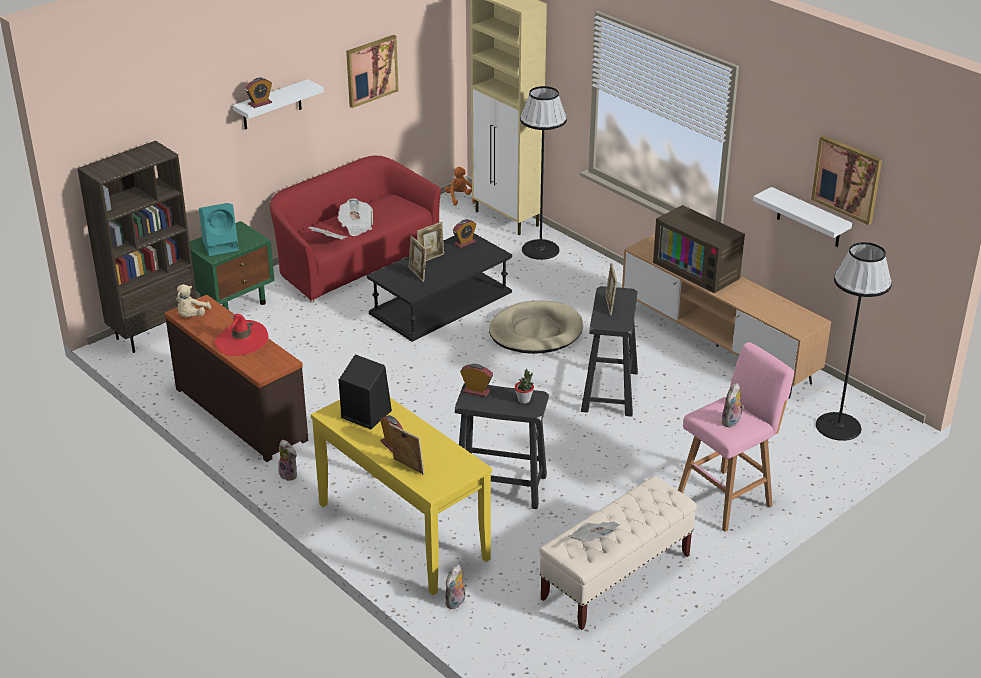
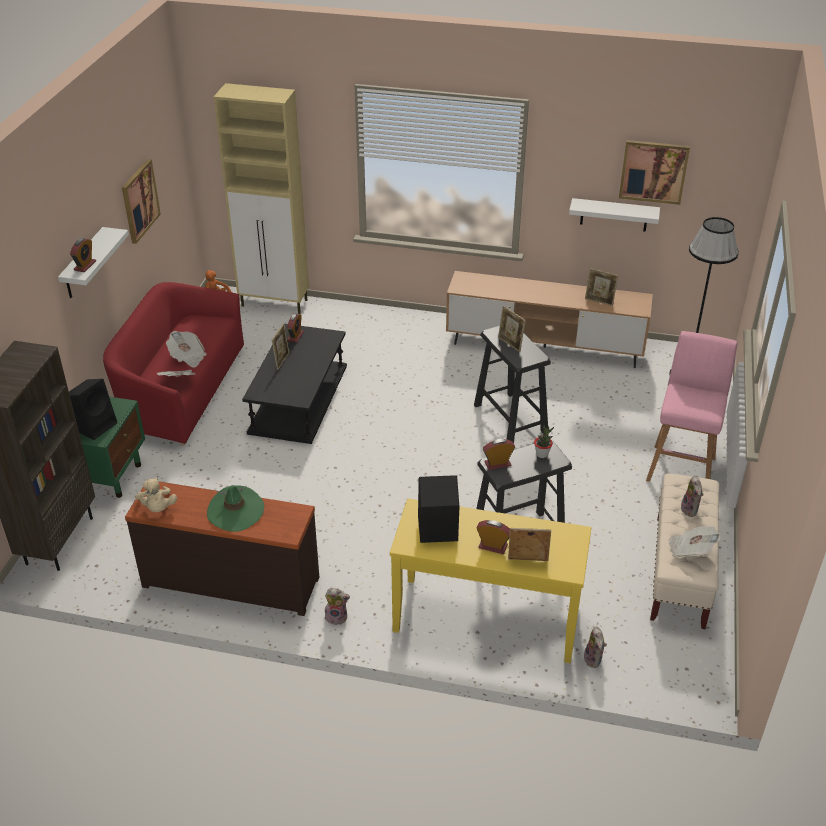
camera: 35 degrees left, 5 degrees up
(221, 246) = (95, 425): turquoise speaker -> black speaker
(241, 341) = (235, 511): red hat -> green hat
(417, 274) = (286, 380): picture frame -> picture frame (599, 301)
(536, 332) = (402, 392): beige dog bed -> none
(540, 249) = (330, 319): black floor lamp -> none
(698, 269) = (519, 288): television -> none
(731, 422) = (701, 403): plush toy -> plush toy (691, 510)

